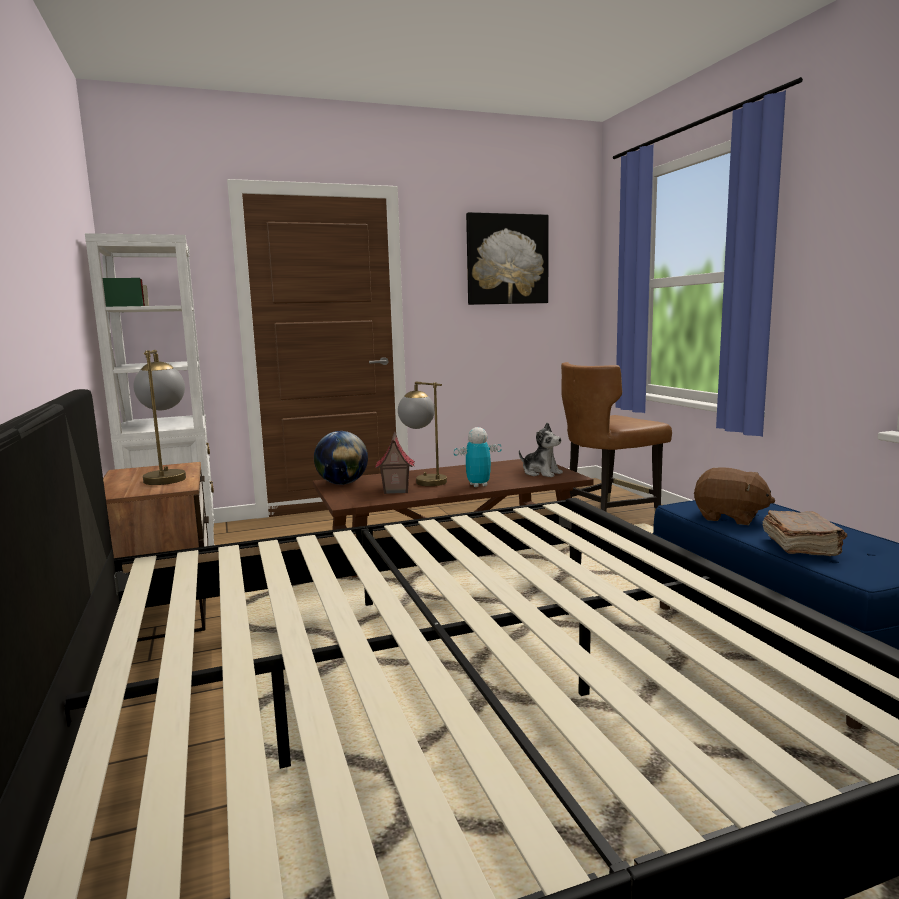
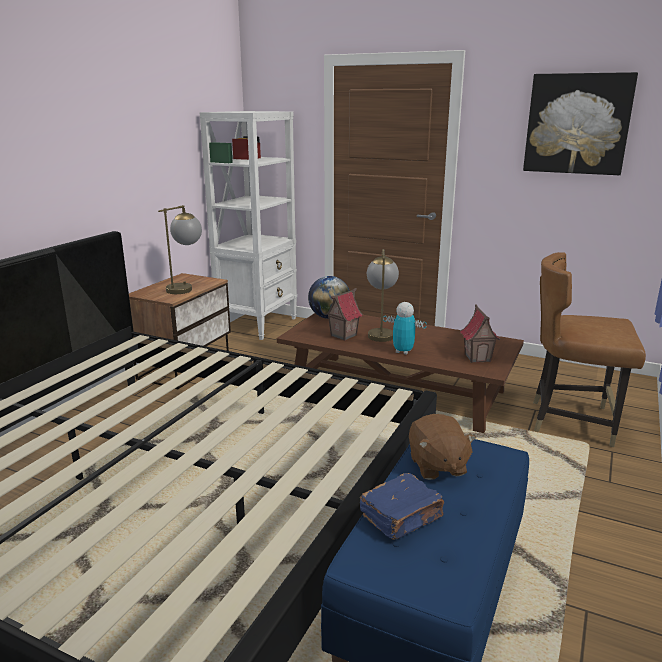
camera: 45 degrees right, 10 degrees up
(541, 473) = (478, 358): plush toy -> toy house
(800, 546) = (402, 517): brown book -> blue book

